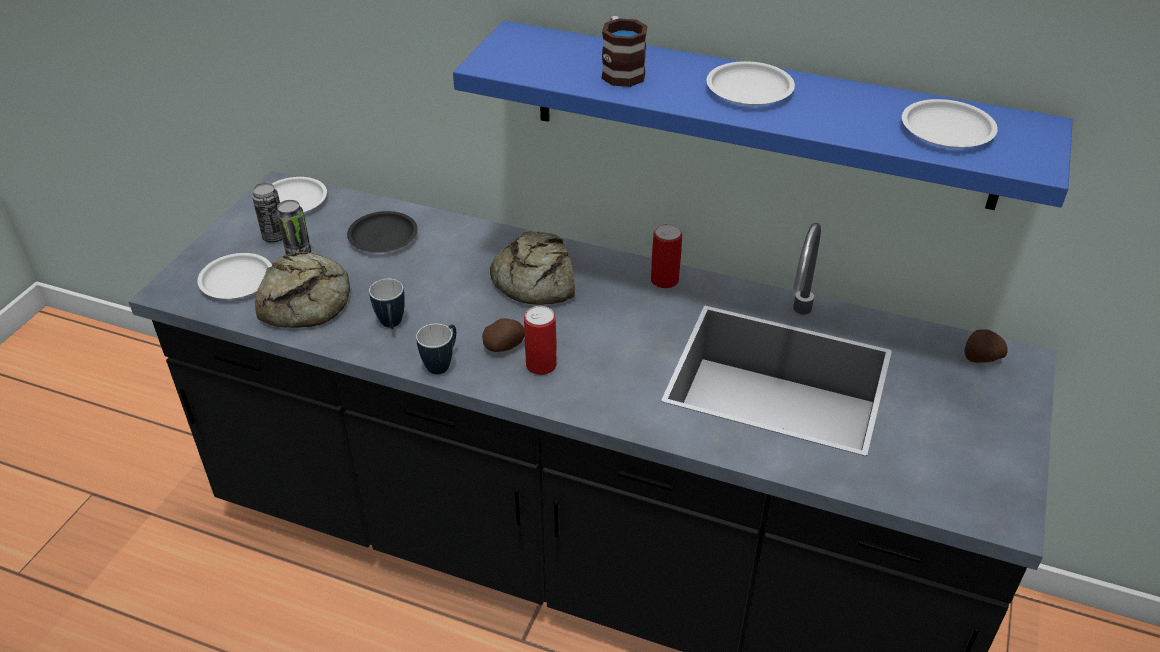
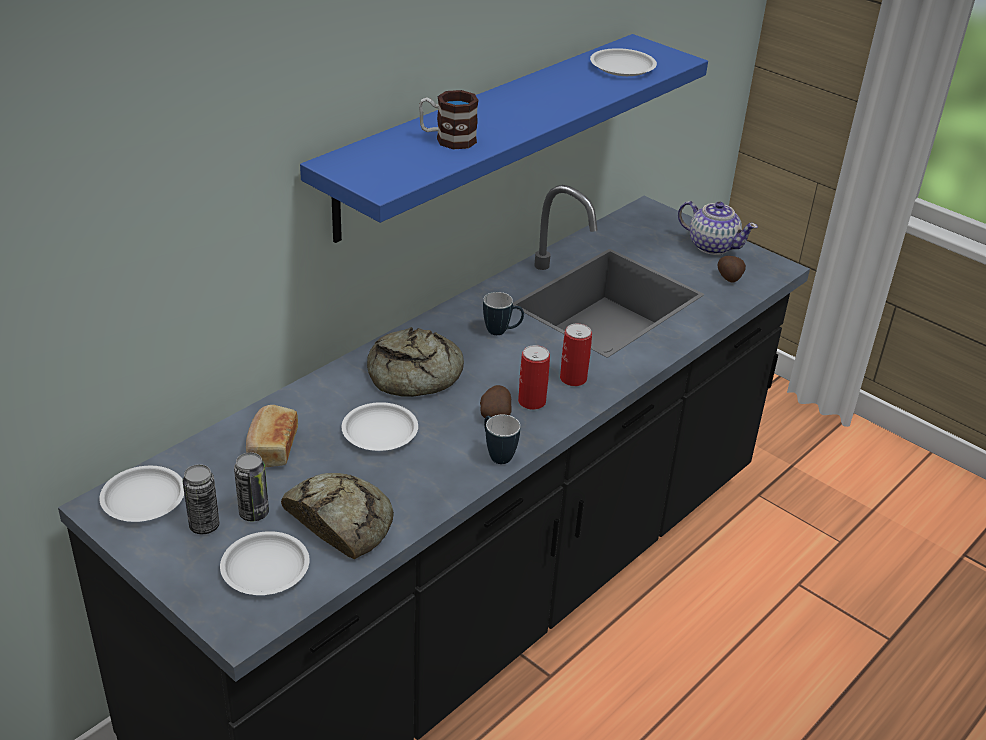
camera: 70 degrees left, 5 degrees down
(383, 236) = (271, 448): black plate -> bread
(392, 326) = (422, 473): mug -> mug (502, 331)
(664, 280) = (465, 312): can -> can (573, 379)
(749, 89) = (518, 105): white plate -> white plate (379, 431)
(980, 358) = (636, 221): potato -> potato (729, 278)
(995, 439) = (712, 246): none -> teapot

